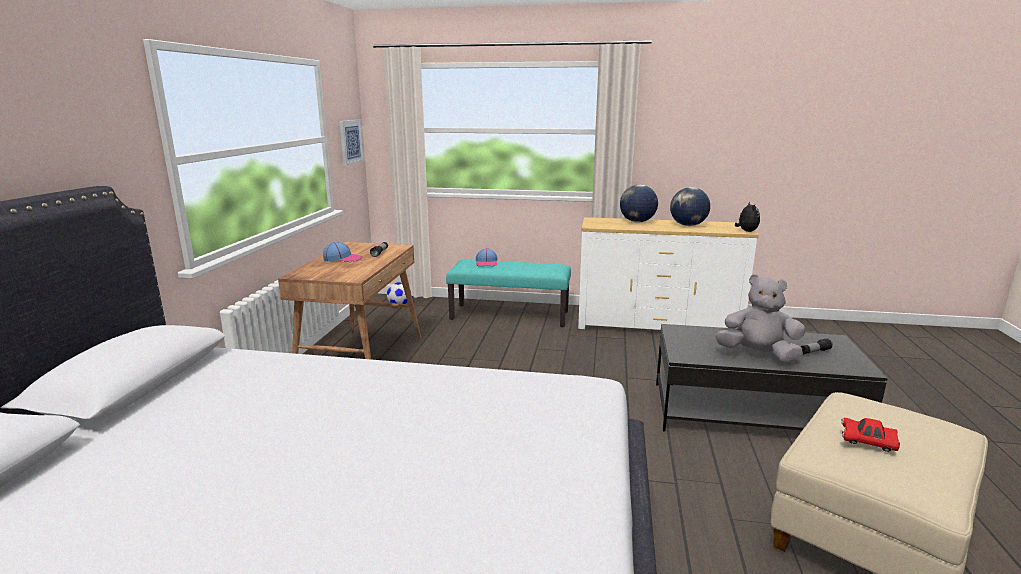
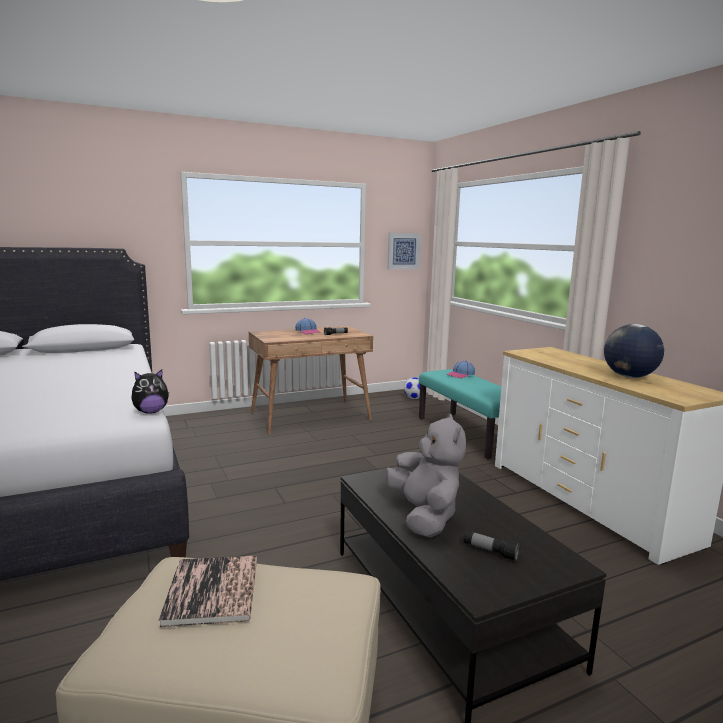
camera: 55 degrees right, 5 degrees down
(637, 222) = (585, 361): globe -> none
(746, 231) = (681, 399): plush toy -> plush toy (151, 412)
(867, 442) = (212, 591): red toy car -> book

